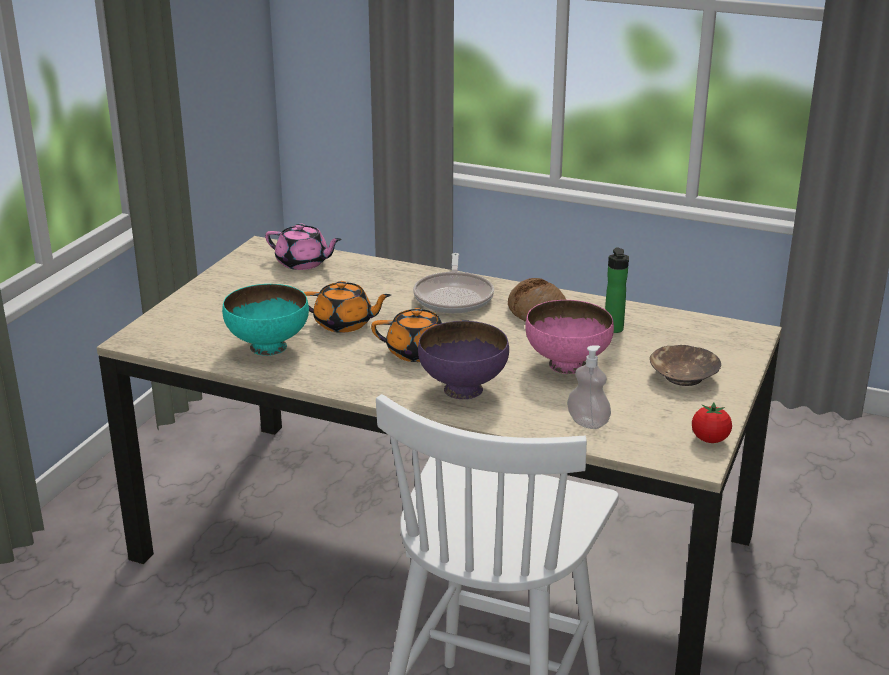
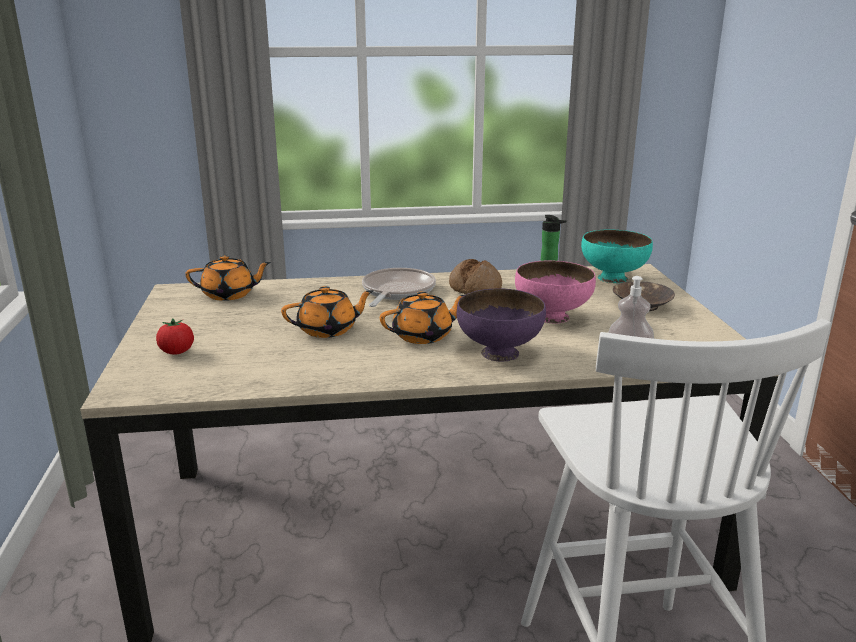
camera: 30 degrees left, 5 degrees down
(267, 347) = (278, 364): turquoise bowl -> turquoise bowl (613, 278)
(303, 263) = (230, 294): pink teapot -> orange teapot
(454, 297) = (396, 292): frying pan -> frying pan turned 135 degrees counterclockwise
(710, 439) = (725, 340): tomato -> tomato (177, 352)

